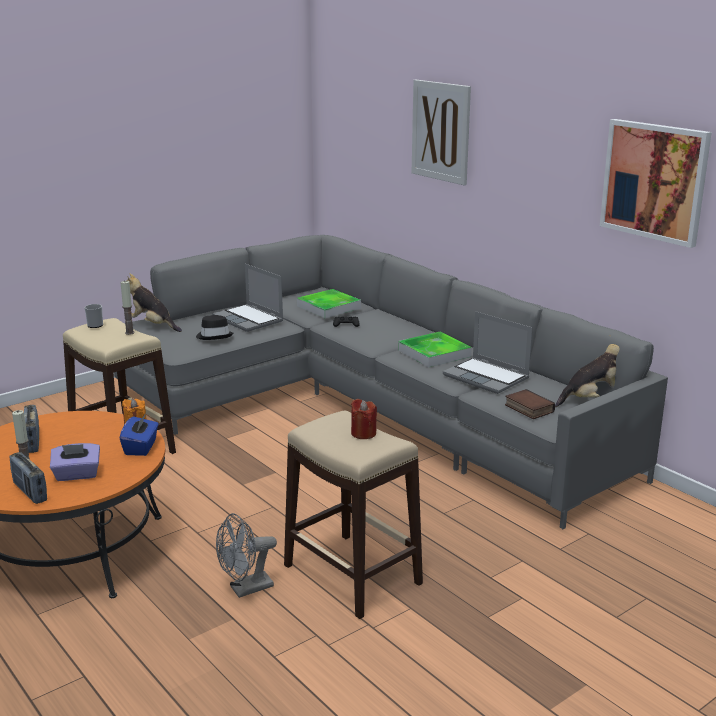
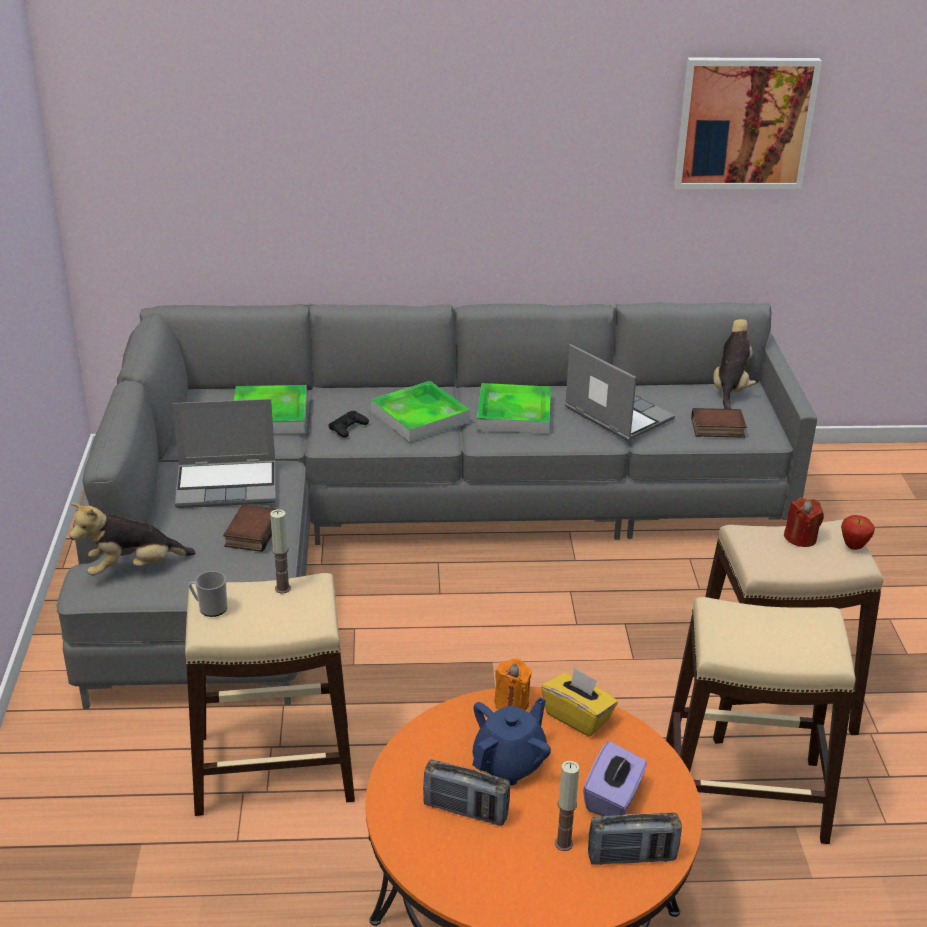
camera: 55 degrees left, 10 degrees up
(82, 442) = (509, 763): none -> blue teapot
(141, 447) = (578, 717): blue tissue box -> yellow tissue box
(214, 336) = (251, 532): black hat -> book
(245, 589) = (742, 793): grey fan -> beige stool
(375, 450) = (853, 547): none -> apple
(387, 335) = (420, 416): none -> tray
(441, 131) = (377, 109): picture -> none
(487, 377) = (616, 414): laptop -> laptop turned 120 degrees counterclockwise

